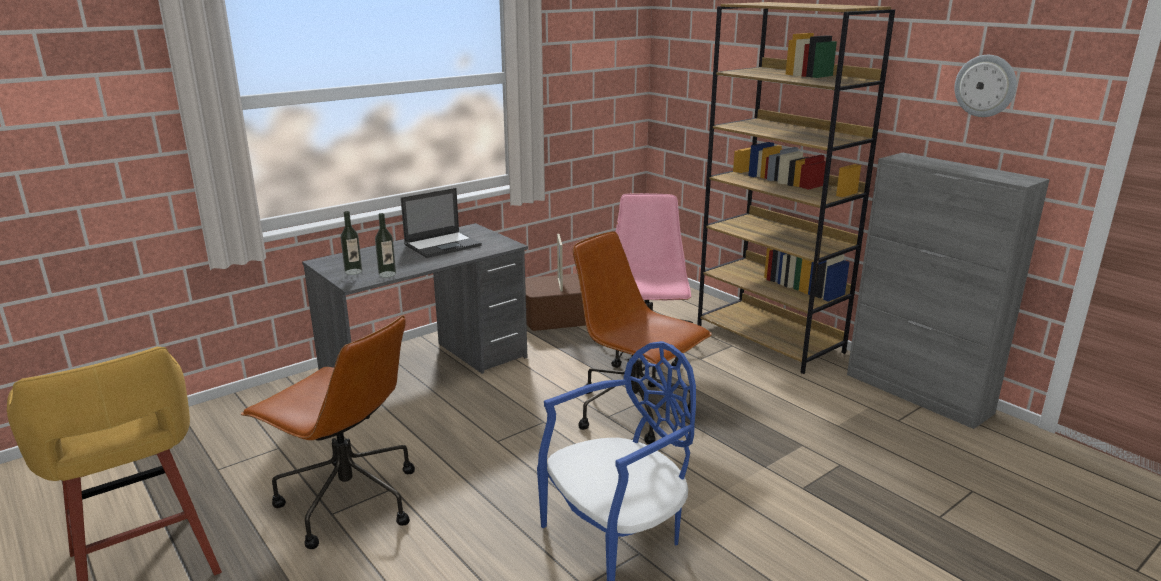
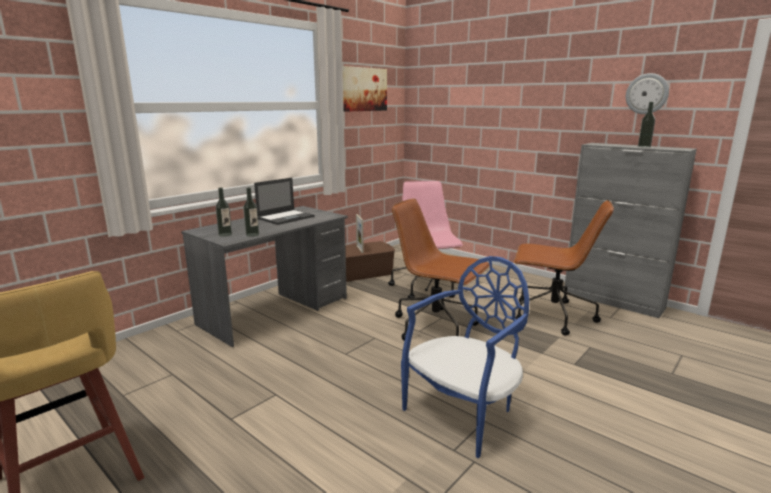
camera: 10 degrees left, 5 degrees down
(347, 501) = (241, 408): brown office chair -> brown office chair (551, 316)
(580, 47) = (363, 89): none -> picture
(770, 339) = (504, 276): brown bookcase -> none
(968, 170) = (644, 146): none -> bottle

